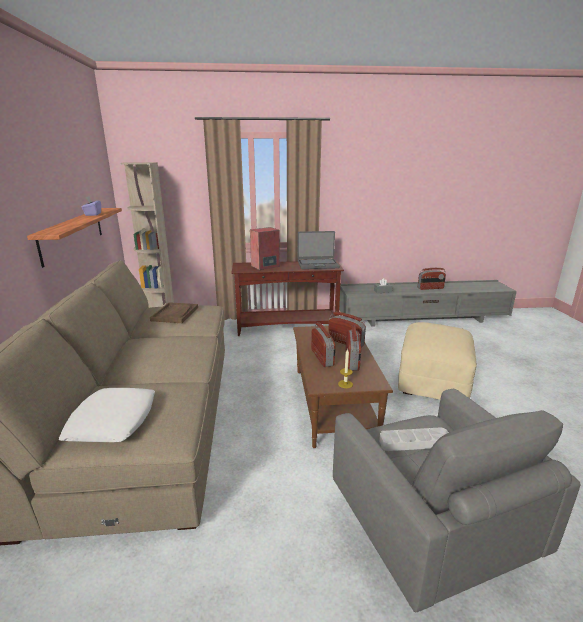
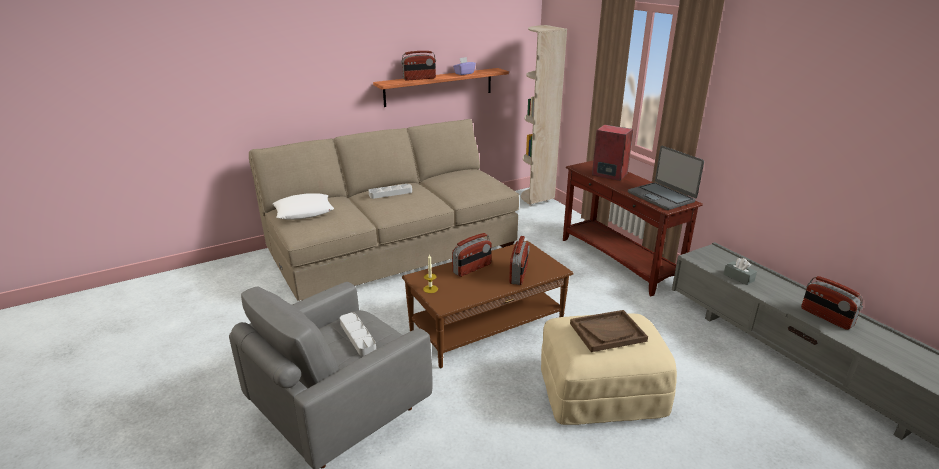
camera: 65 degrees right, 5 degrees up
(145, 354) = (390, 193): none -> grey tray
(175, 314) = (465, 180): brown tray -> brown tray (607, 332)
(352, 361) = (479, 285): radio -> radio (419, 79)

